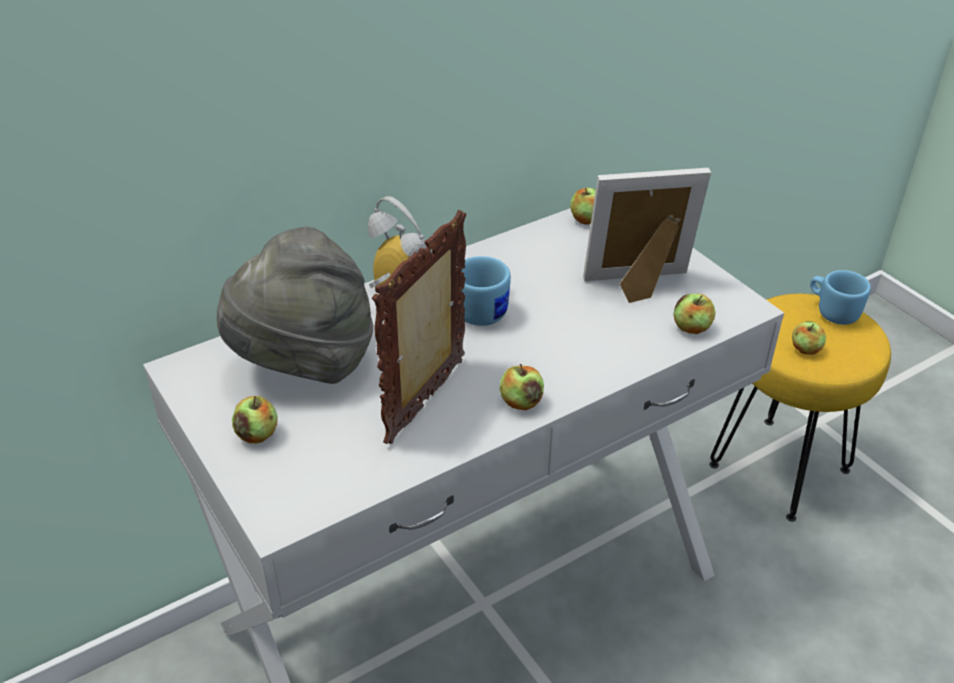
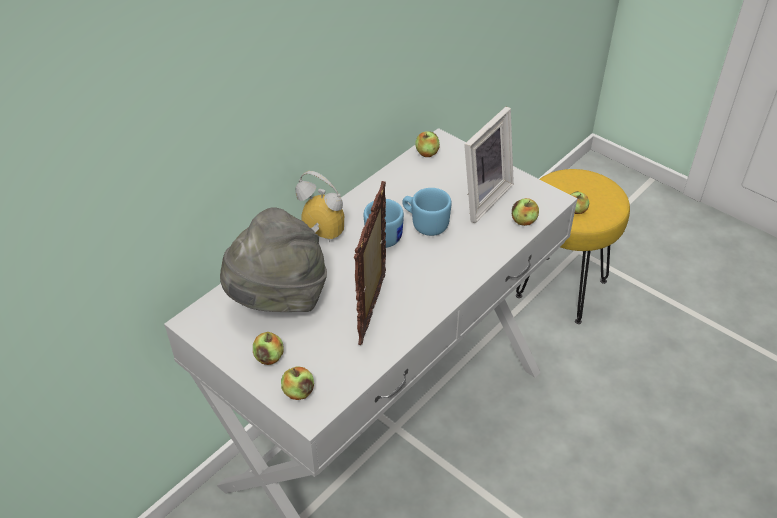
camera: 15 degrees left, 5 degrees up
(521, 402) = (434, 296): apple -> apple (298, 392)
(639, 287) = (480, 197): picture frame -> picture frame turned 150 degrees clockwise
(832, 311) = (585, 179): blue mug -> blue mug (425, 224)

